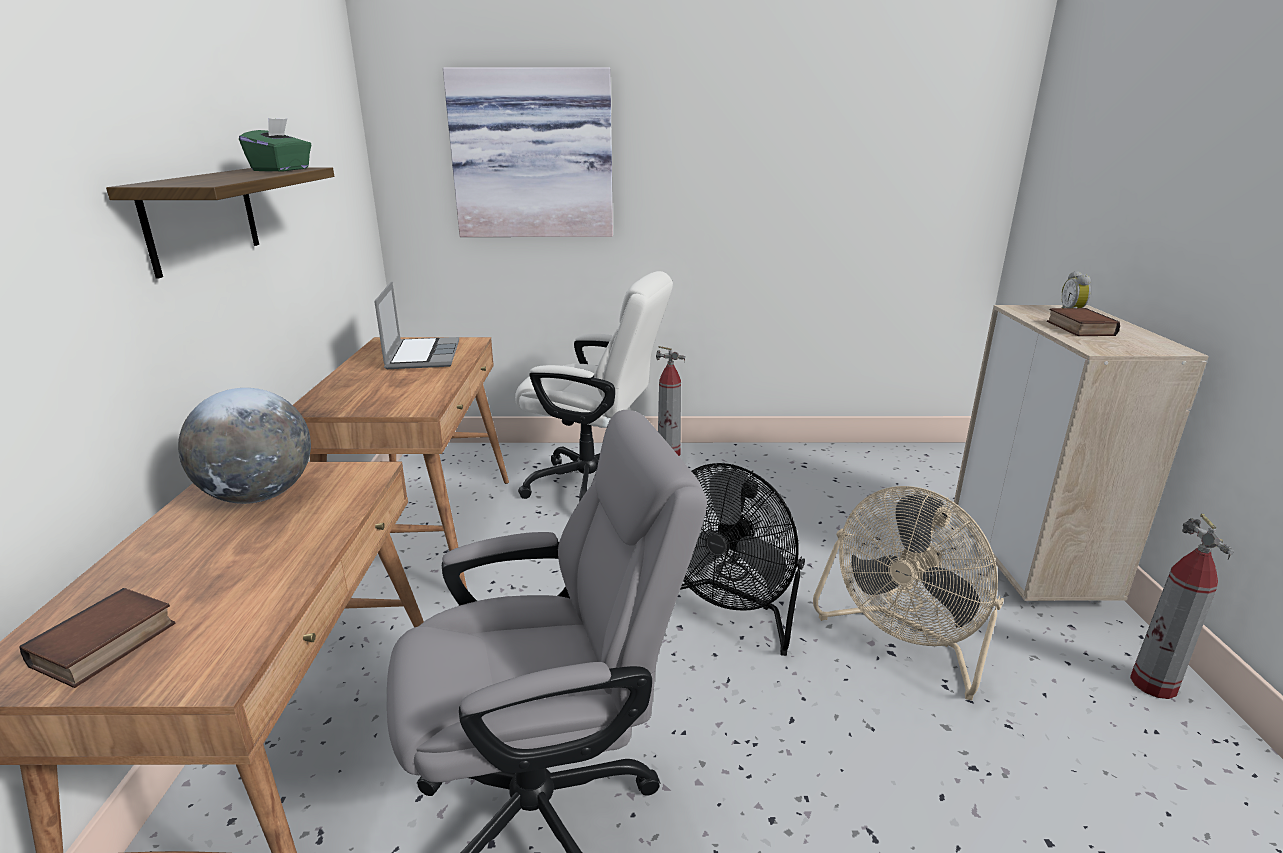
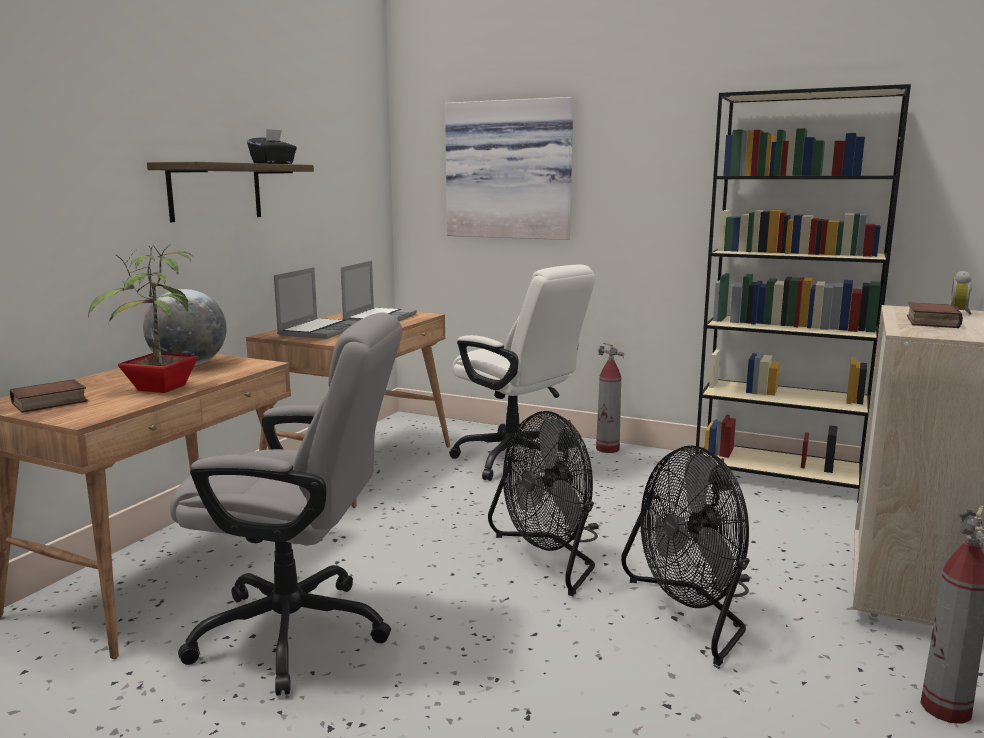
camera: 25 degrees right, 10 degrees down
(271, 562) = (159, 389): none -> potted plant
(282, 170) = (273, 163): green tissue box -> black tissue box
(371, 389) = (320, 330): none -> laptop
(836, 457) = (778, 477): none -> beige bookcase
(900, 637) = (695, 610): beige fan -> black fan

